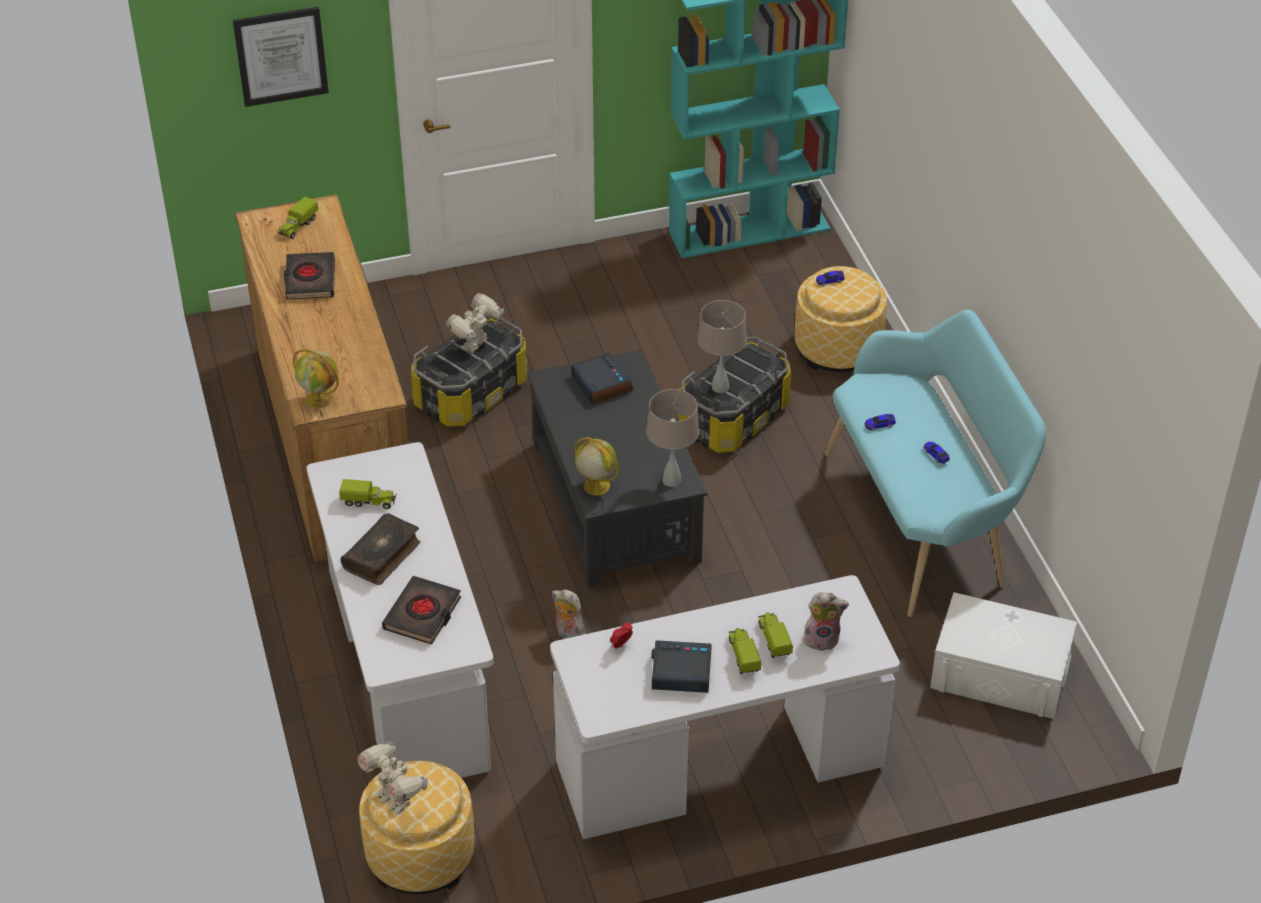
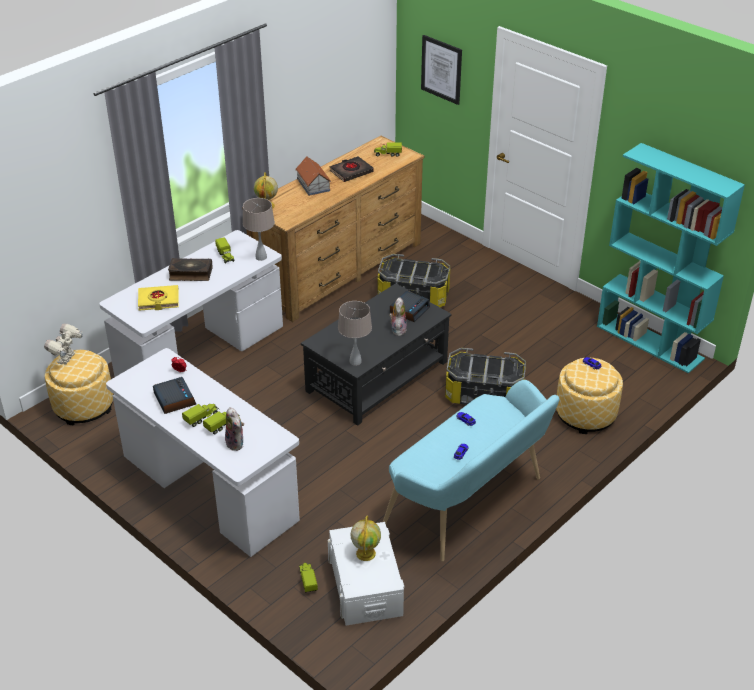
camera: 60 degrees right, 5 degrees down
(307, 331) = (313, 185): none -> toy house
(422, 614) = (158, 300): black book -> yellow book
(476, 345) = (421, 270): toy robot -> none
(568, 634) = (265, 397): plush toy -> plush toy (397, 329)
(595, 486) = (328, 337): globe -> globe (365, 553)
(720, 387) = (471, 364): beige table lamp -> beige table lamp (261, 257)
(958, 726) = (308, 581): none -> toy truck

